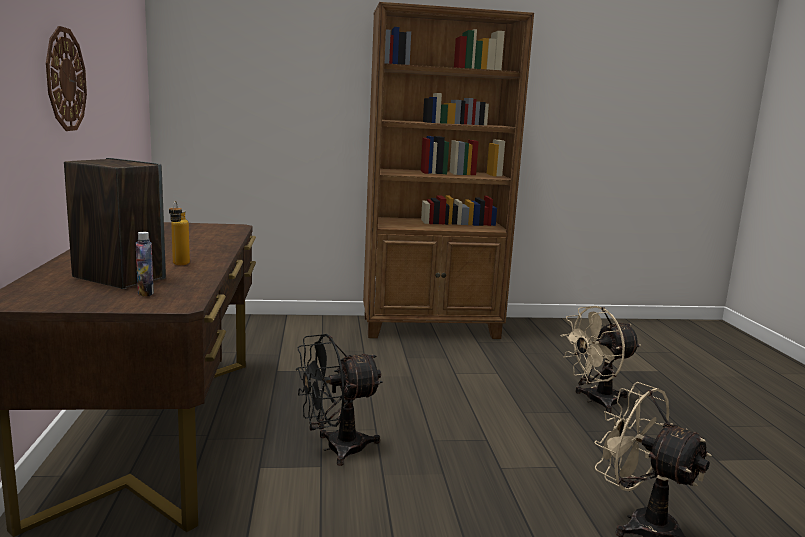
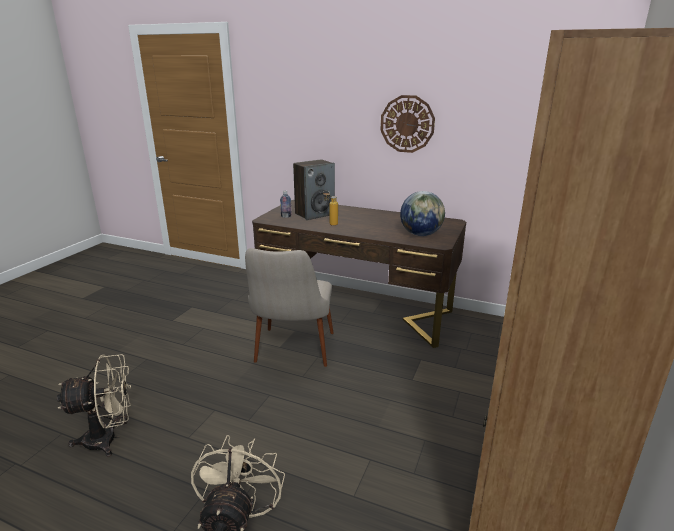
camera: 120 degrees right, 10 degrees up
(202, 232) = (421, 234): none -> globe
(335, 449) = (292, 355): black fan -> beige chair

